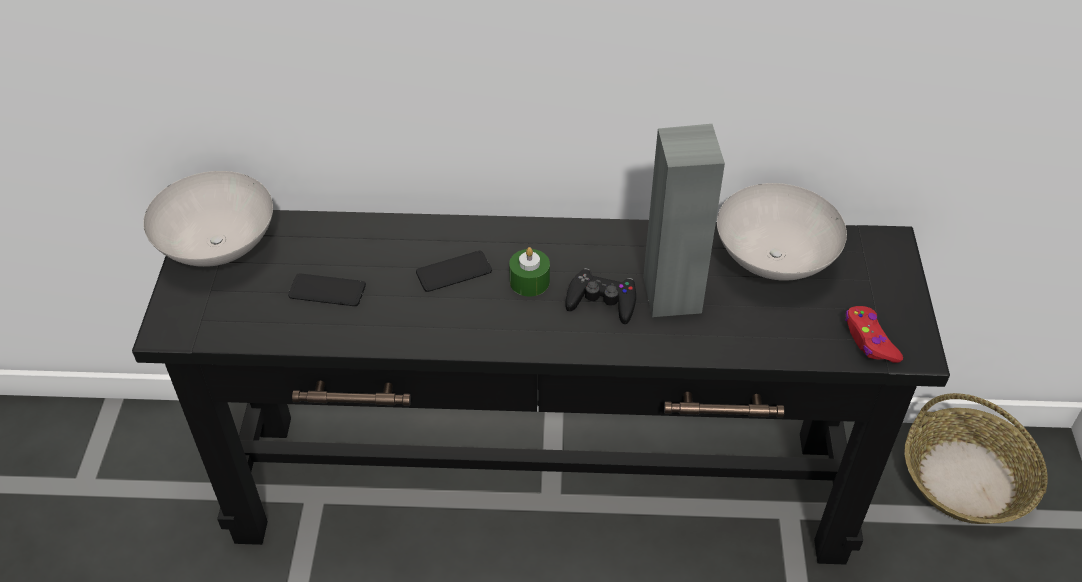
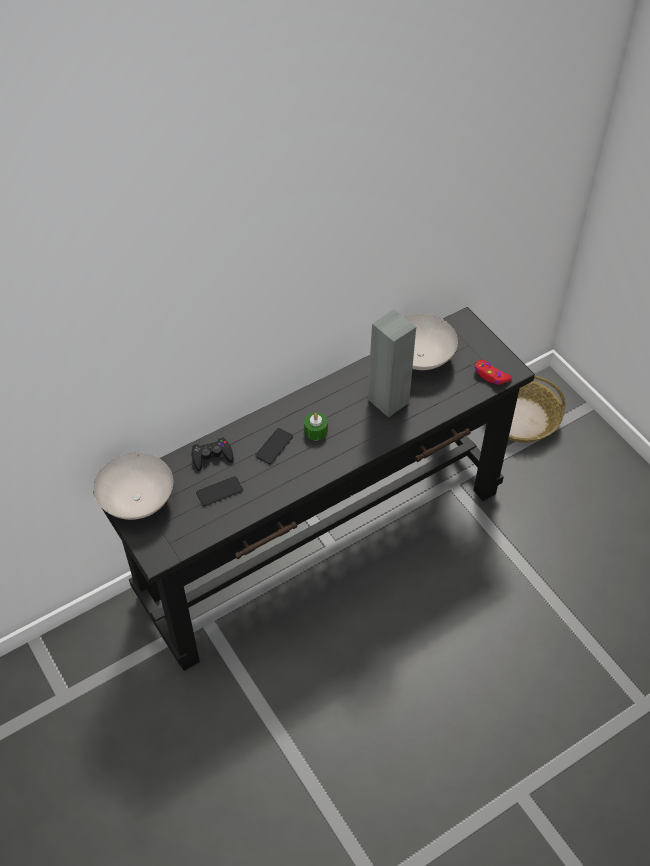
camera: 35 degrees left, 5 degrees up
(602, 301) = (358, 422): black game controller -> black game controller (212, 456)

